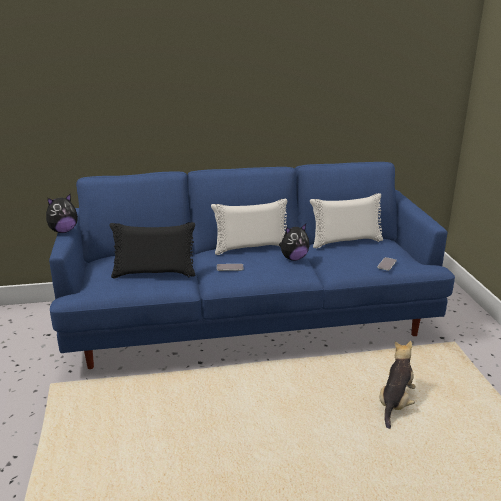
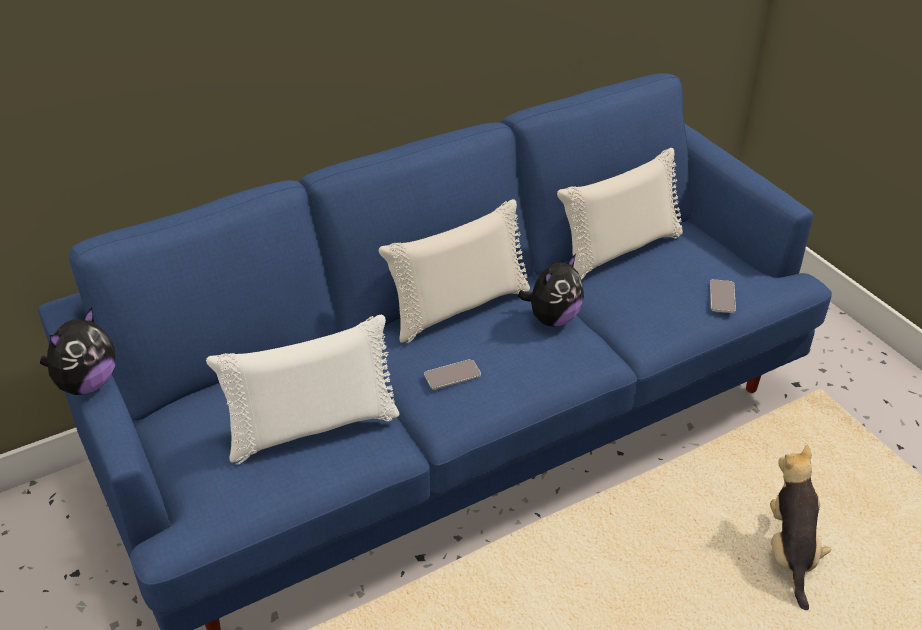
camera: 20 degrees left, 15 degrees up
(154, 273) = (312, 427): black pillow -> white pillow

